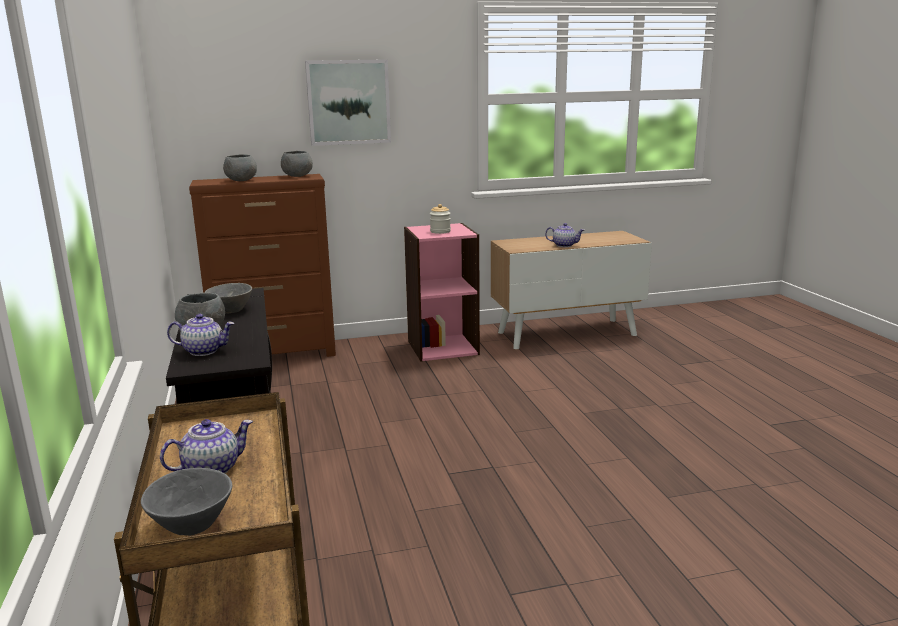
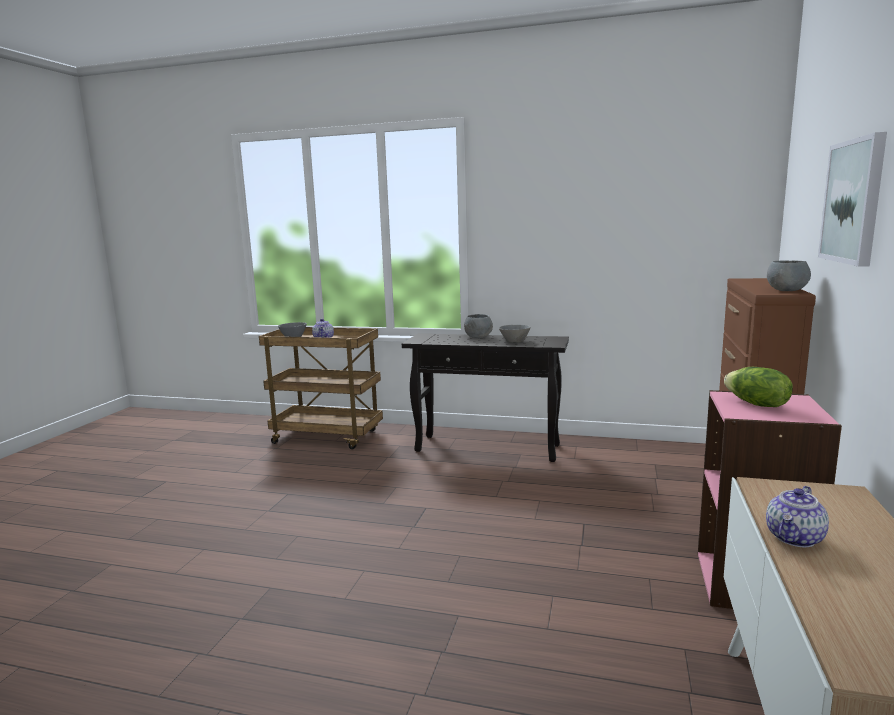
camera: 120 degrees right, 5 degrees down
(204, 351) = (445, 337): teapot -> none
(241, 180) = (756, 283): grey bowl -> none
(440, 231) = (756, 404): jar -> lettuce

